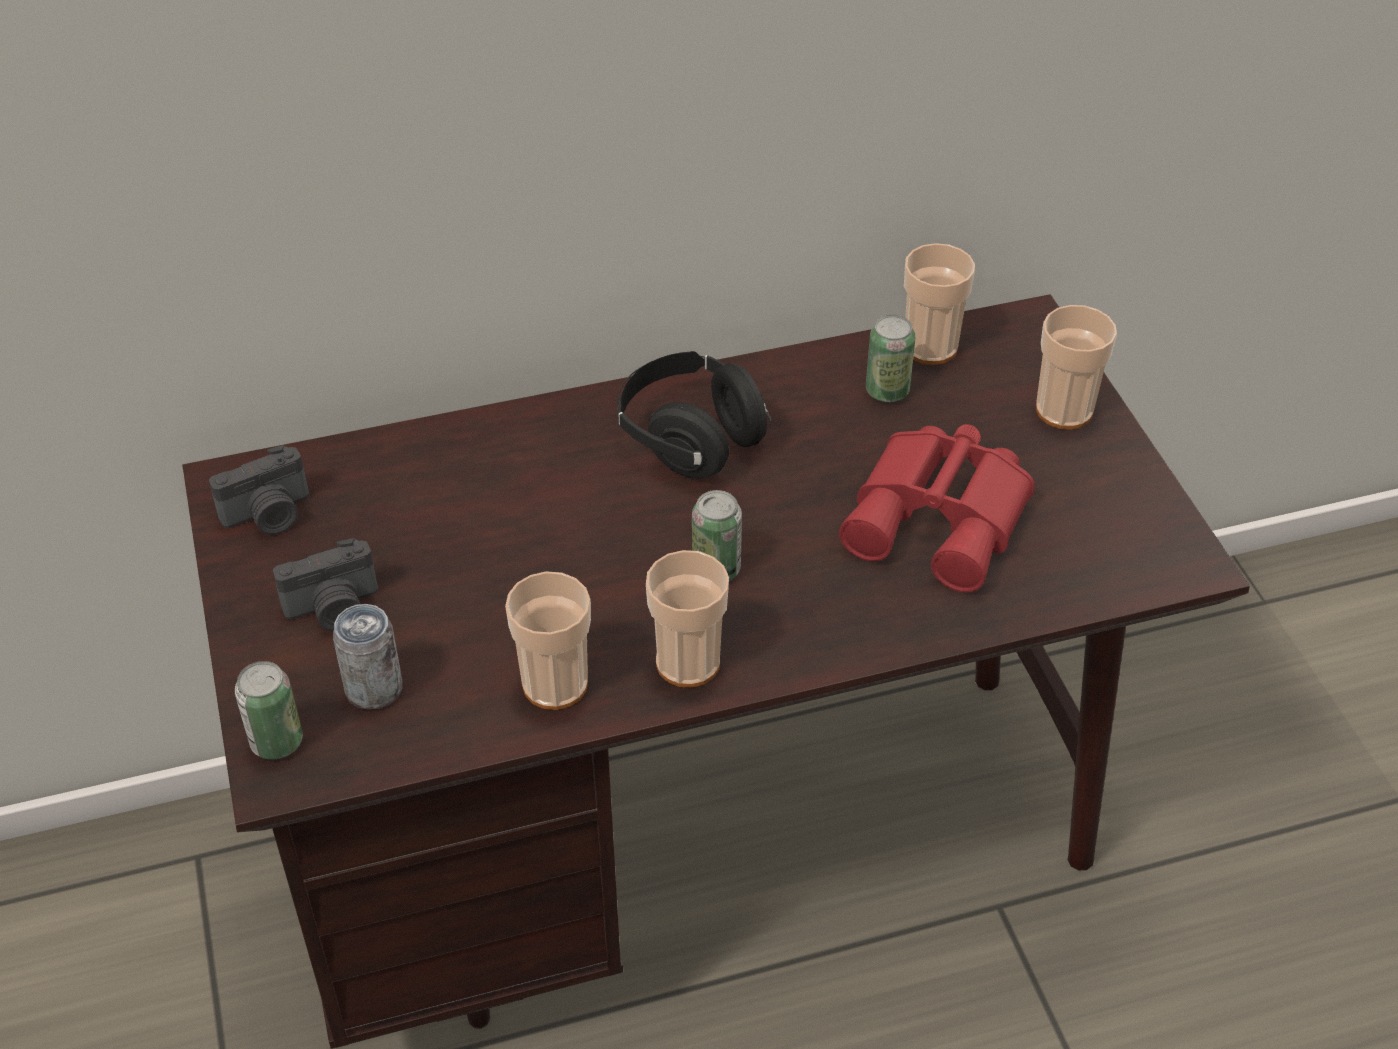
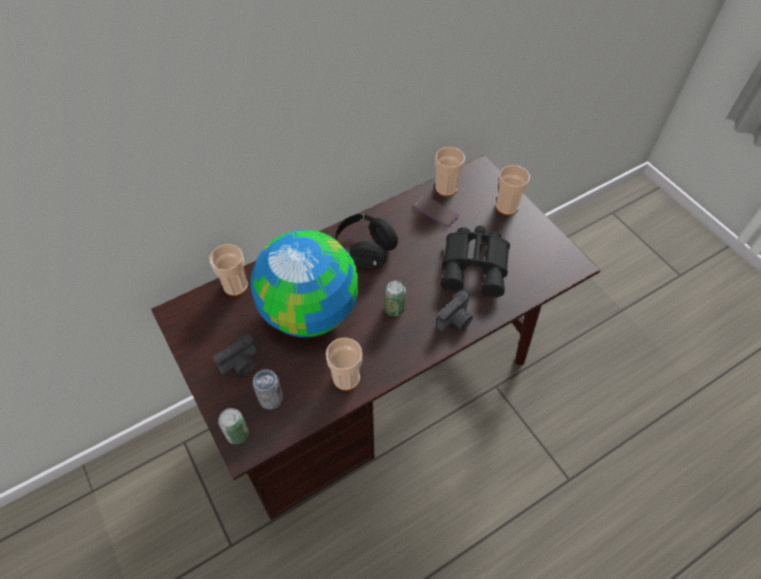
camera: 15 degrees left, 10 degrees up
(269, 516) = (198, 325): camera -> camera (456, 321)
(522, 534) = (309, 310): none -> globe
(688, 662) = (397, 355): cup -> cup (235, 285)
(887, 391) = (435, 211): can -> phone
(943, 518) = (476, 265): red binoculars -> black binoculars

